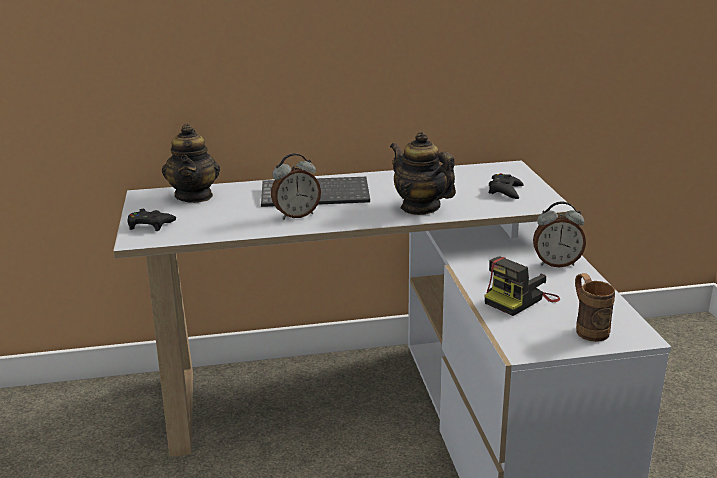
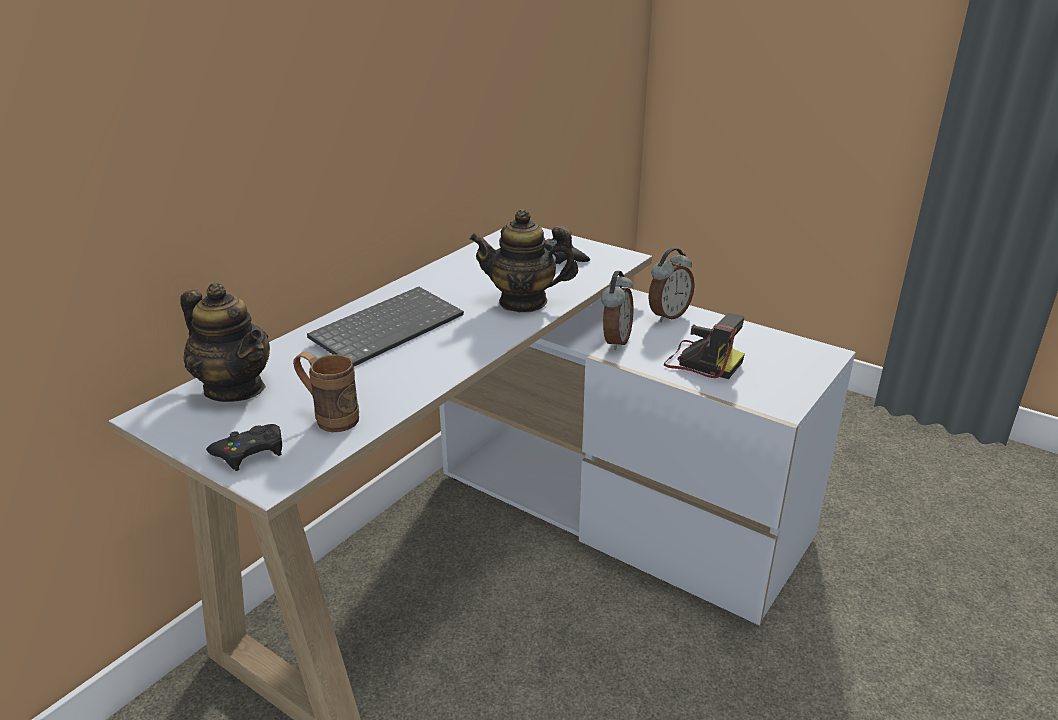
camera: 45 degrees left, 5 degrees up
(296, 215) = (414, 360): alarm clock -> alarm clock (615, 341)
(520, 300) = (701, 362): camera -> camera turned 60 degrees counterclockwise
(588, 328) = (787, 364): brown mug -> brown mug (329, 417)

